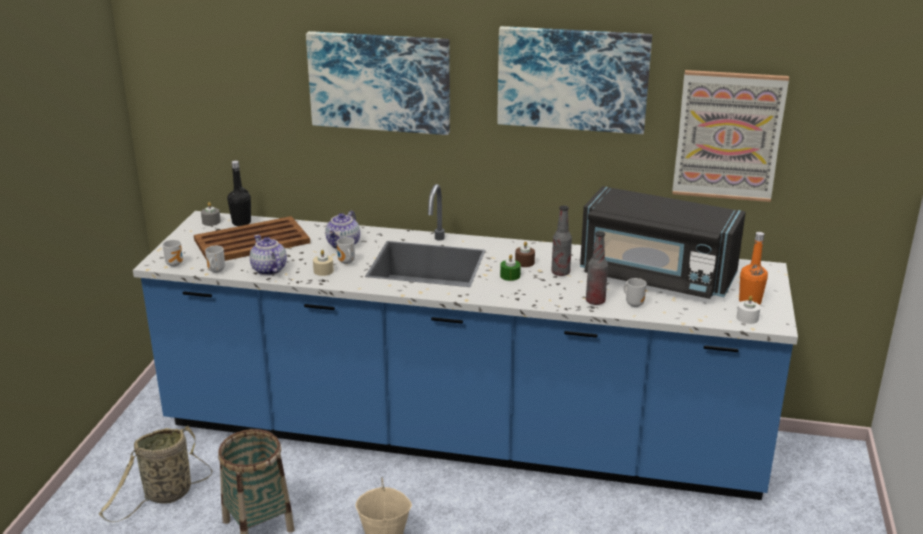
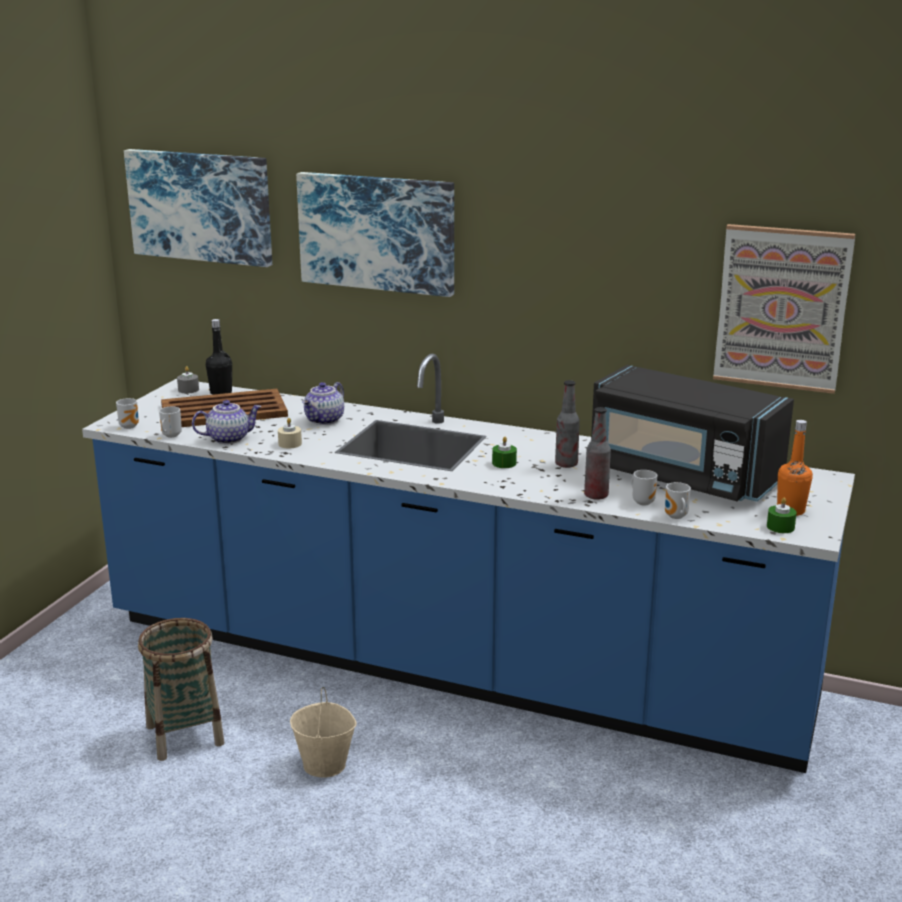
camera: 10 degrees right, 5 degrees down
(165, 496) = (93, 693): basket -> none
(268, 270) = (228, 438): teapot -> teapot turned 90 degrees clockwise
(346, 262) = (319, 437): mug -> mug (675, 517)
(524, 262) = (527, 451): brown candle -> none
(573, 78) = (595, 232): picture -> picture (201, 206)
(747, 318) = (780, 527): white candle -> green candle

